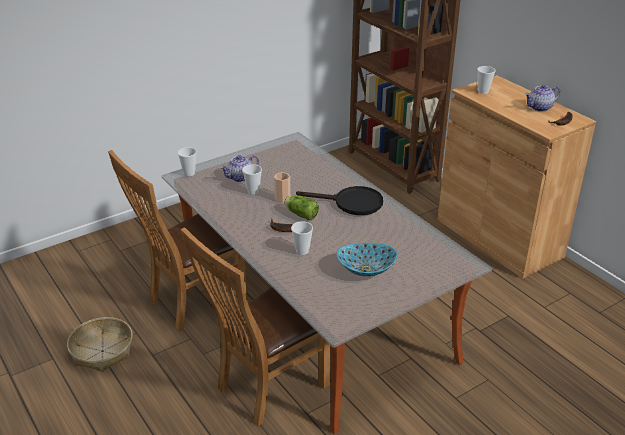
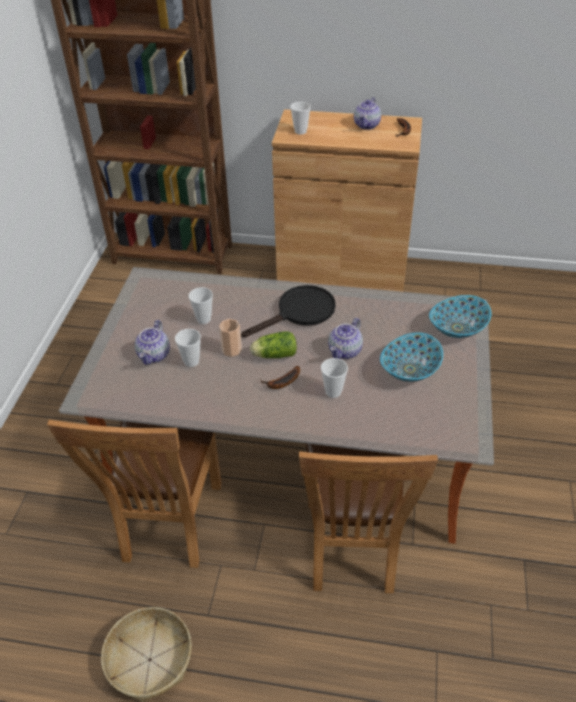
camera: 45 degrees left, 10 degrees up
(189, 173) = (90, 387): cup -> cup (203, 319)
(344, 237) = (345, 351): none -> teapot
(438, 270) = (458, 329): none -> bowl

